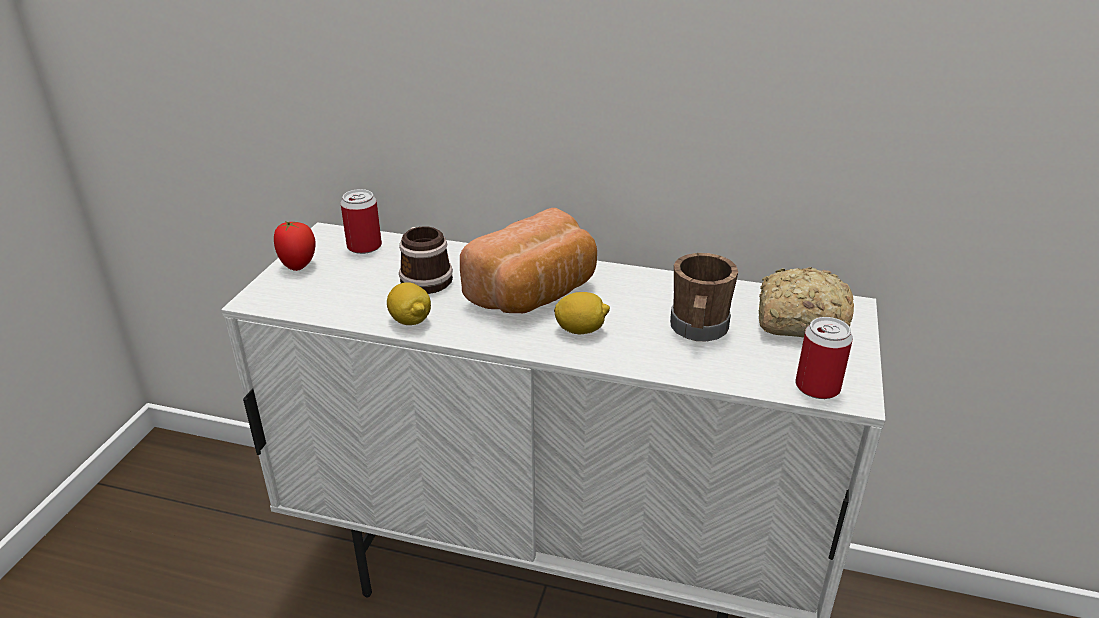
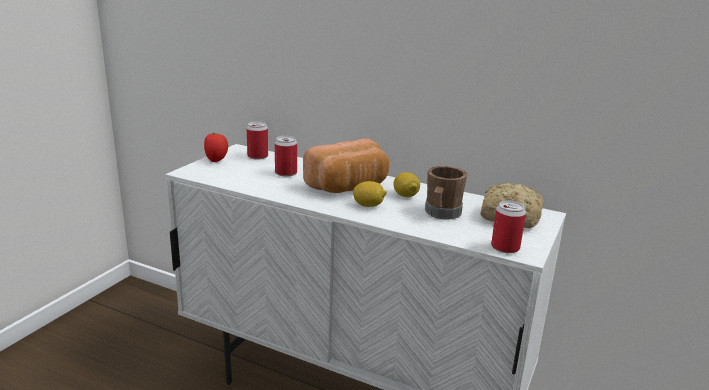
camera: 10 degrees right, 10 degrees down
(410, 320) = (269, 190): lemon -> lemon (405, 195)
(424, 277) = (286, 173): mug -> can

